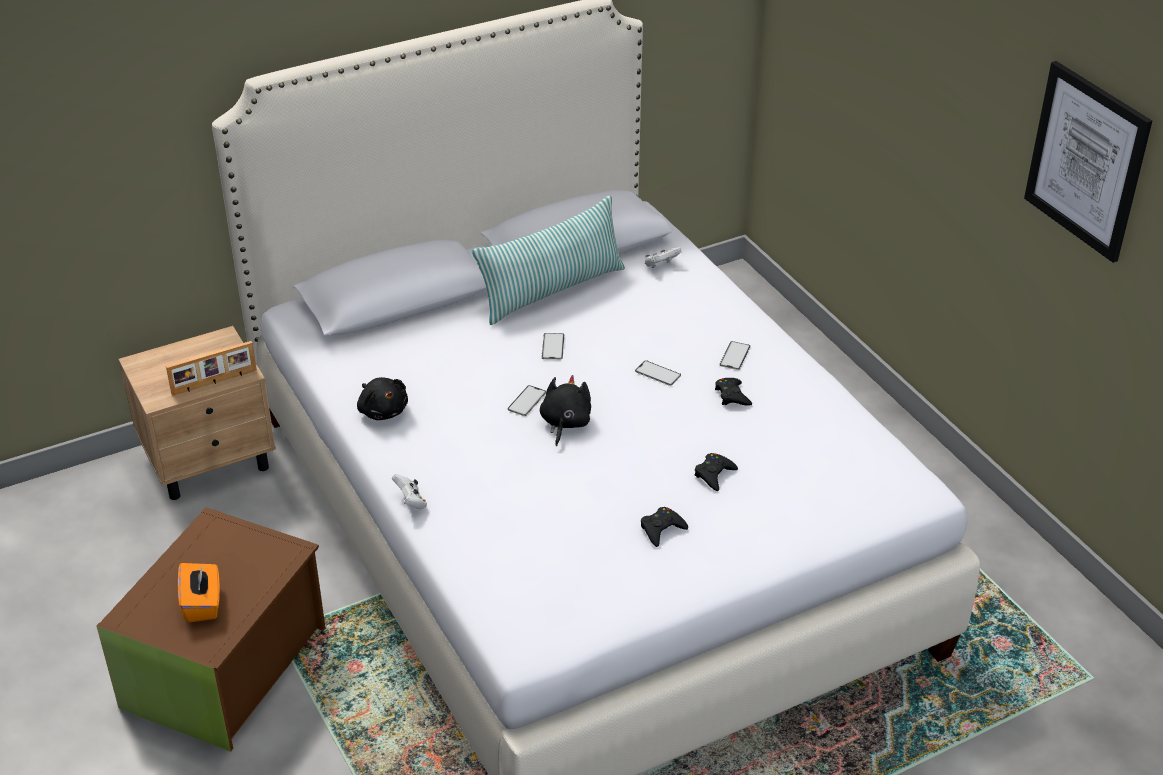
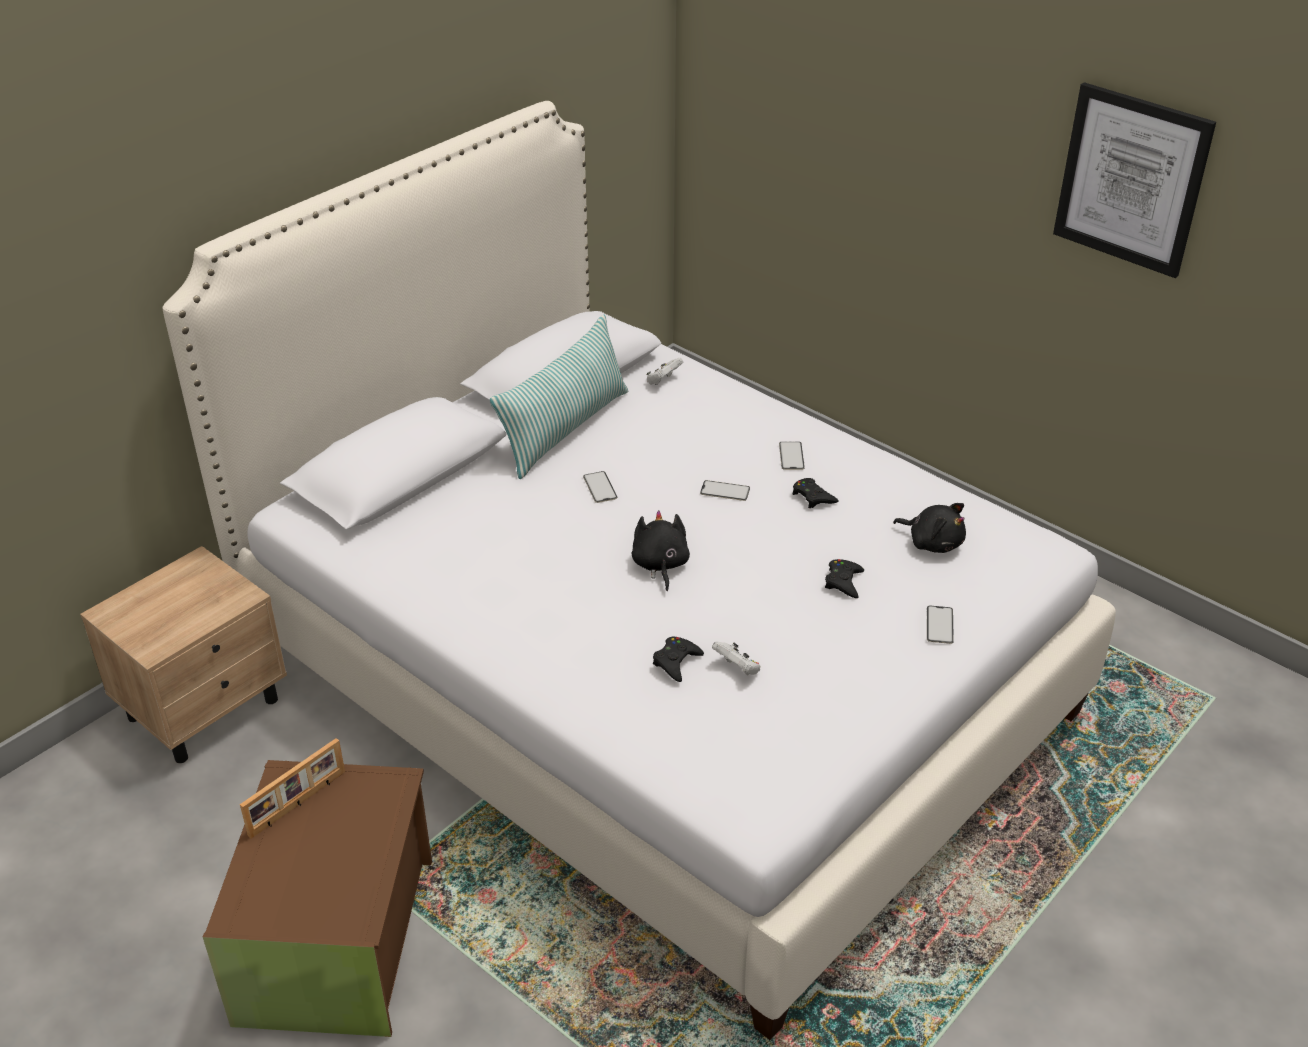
camera: 20 degrees left, 0 degrees up
(202, 604) = (322, 874): orange tissue box -> none
(214, 382) = (213, 614): picture frame -> picture frame (298, 804)
(382, 410) = (452, 598): black plush toy -> black plush toy (932, 542)
(411, 502) = (541, 691): white game controller -> white game controller (737, 669)
(527, 401) = (606, 551): phone -> phone (939, 625)
(661, 529) = (826, 653): black game controller -> black game controller (676, 662)

